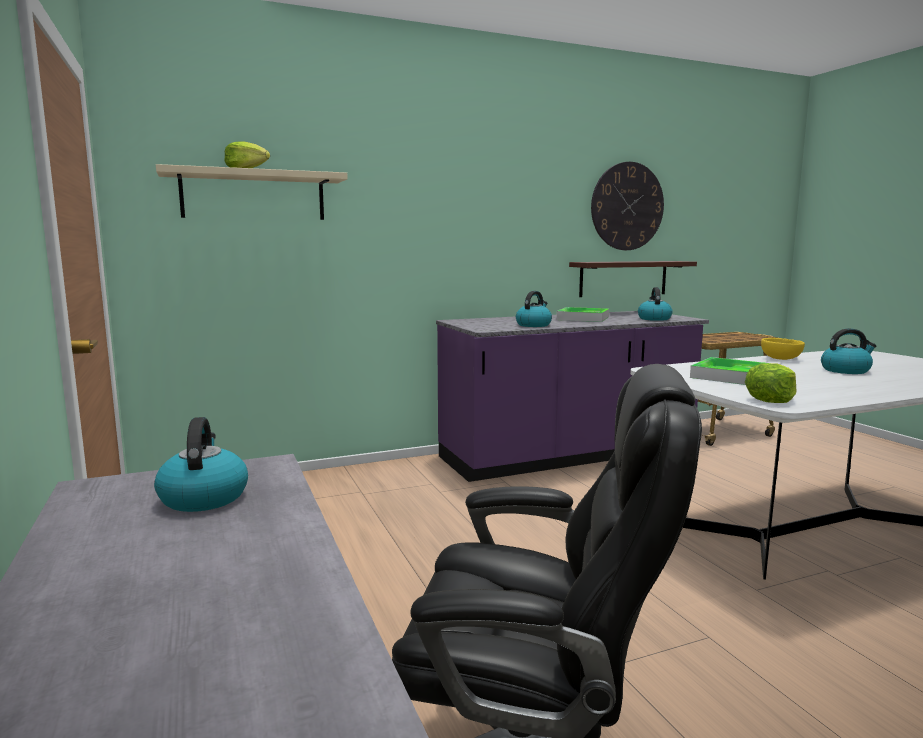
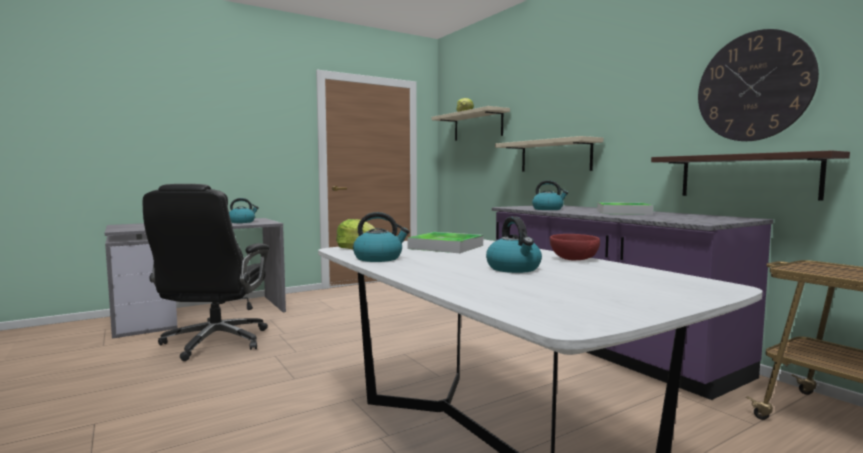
camera: 80 degrees right, 5 degrees down
(430, 256) = (555, 156): none -> beige shelf
(654, 319) = (665, 218): kettle -> kettle (379, 258)
(780, 358) = (574, 259): yellow bowl -> red bowl

